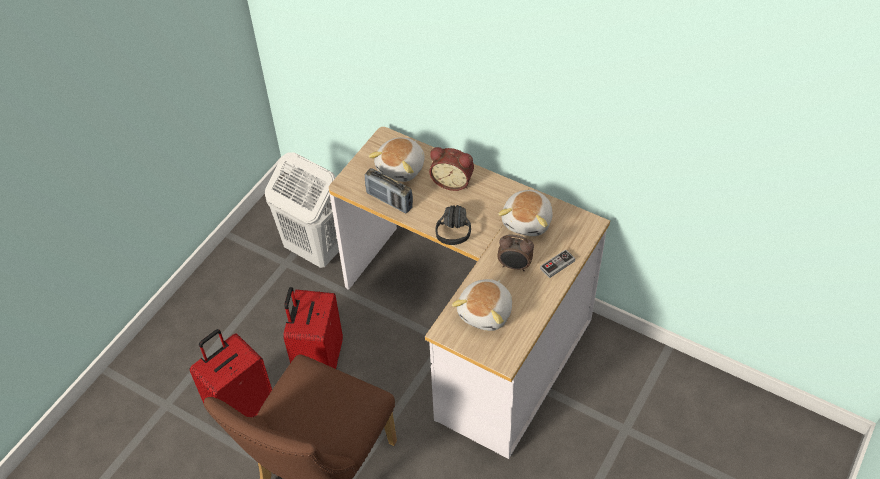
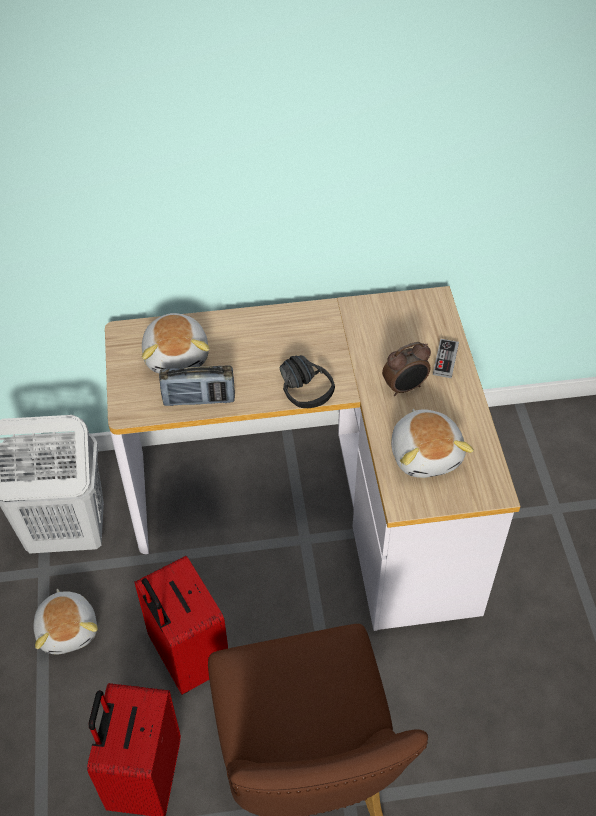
camera: 40 degrees left, 0 degrees up
(452, 181) = (249, 337): alarm clock -> none
(528, 221) = (371, 333): plush toy -> plush toy (68, 629)

